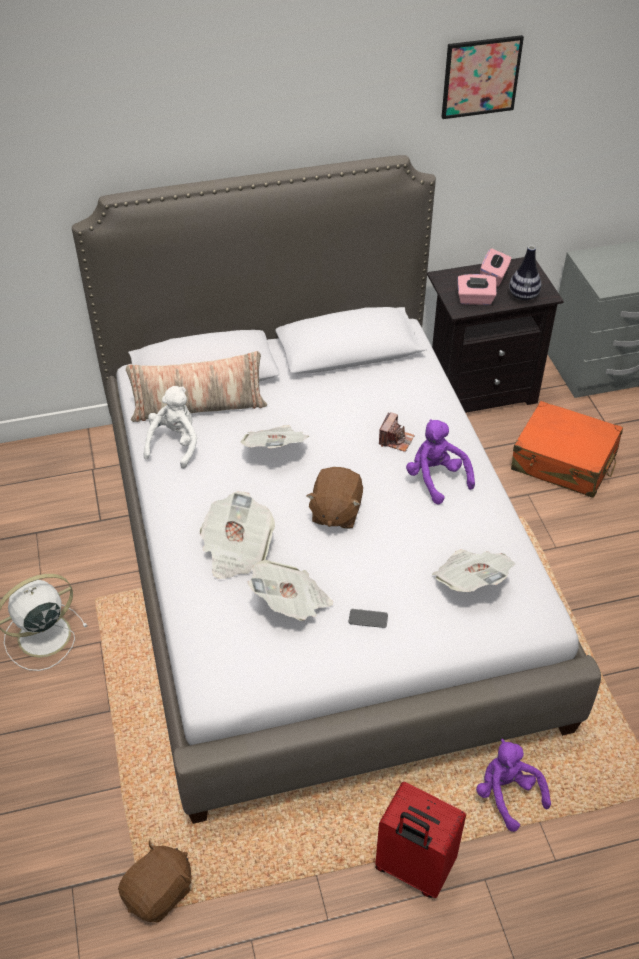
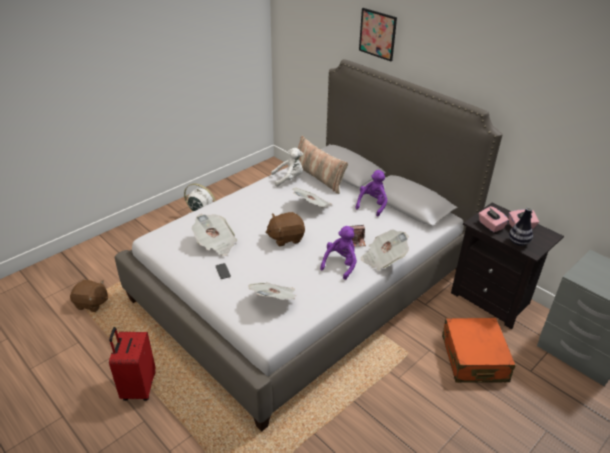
camera: 60 degrees right, 10 degrees down
(236, 550) = (236, 216): newspaper -> newspaper (383, 259)
(481, 77) = (553, 84): picture -> picture (377, 34)
(507, 794) = (202, 413): purple plush toy -> purple plush toy (372, 205)

